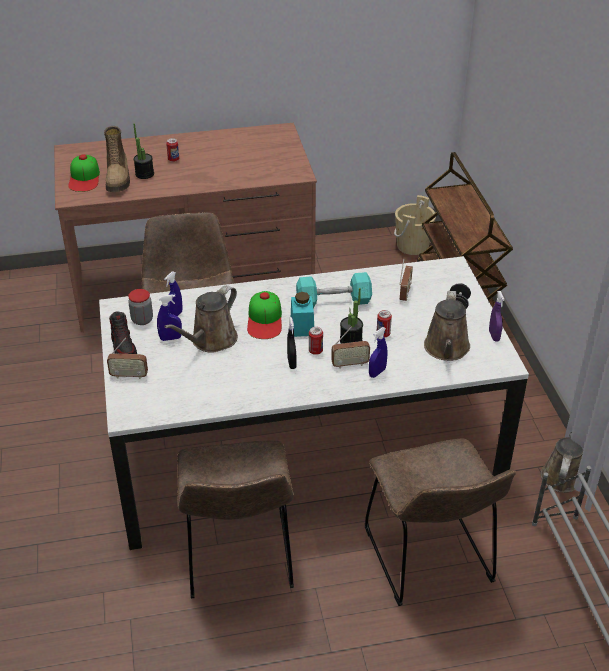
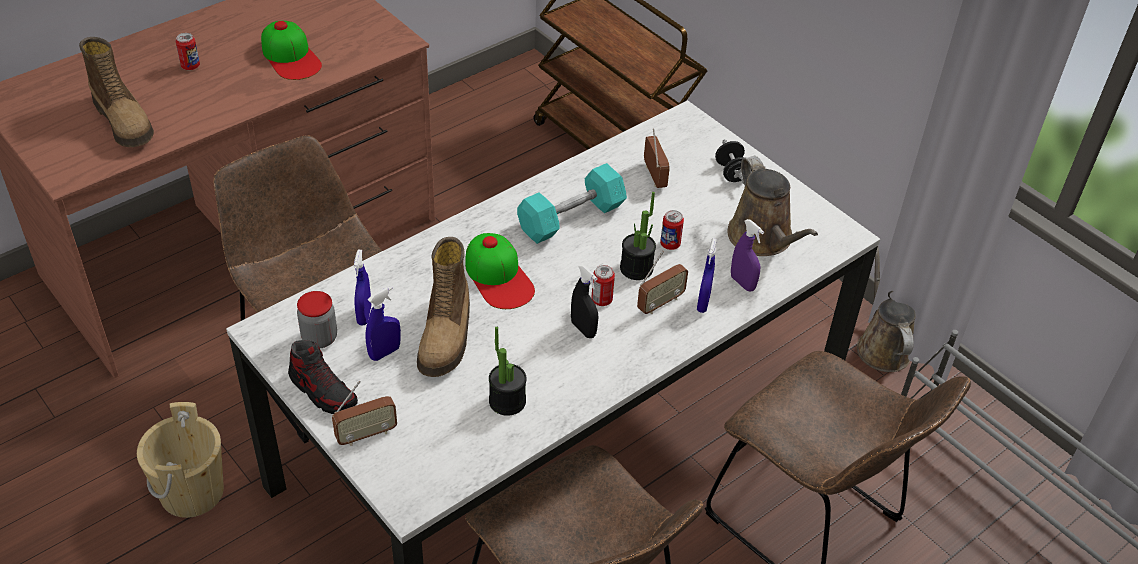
camera: 30 degrees left, 5 degrees up
(84, 178) = (66, 135): cap -> cap (291, 57)
(144, 174) = (162, 102): potted plant -> potted plant (507, 401)
(211, 341) = (446, 336): brown watering can -> boot
(302, 327) = (558, 270): turquoise jar -> none
(412, 246) = (511, 98): beige bucket -> beige bucket (192, 491)
(494, 336) = (804, 201): purple spray bottle -> purple spray bottle (742, 283)

